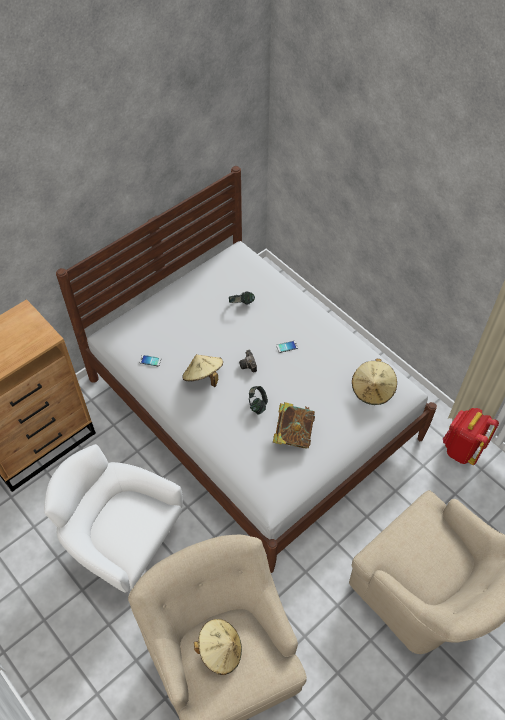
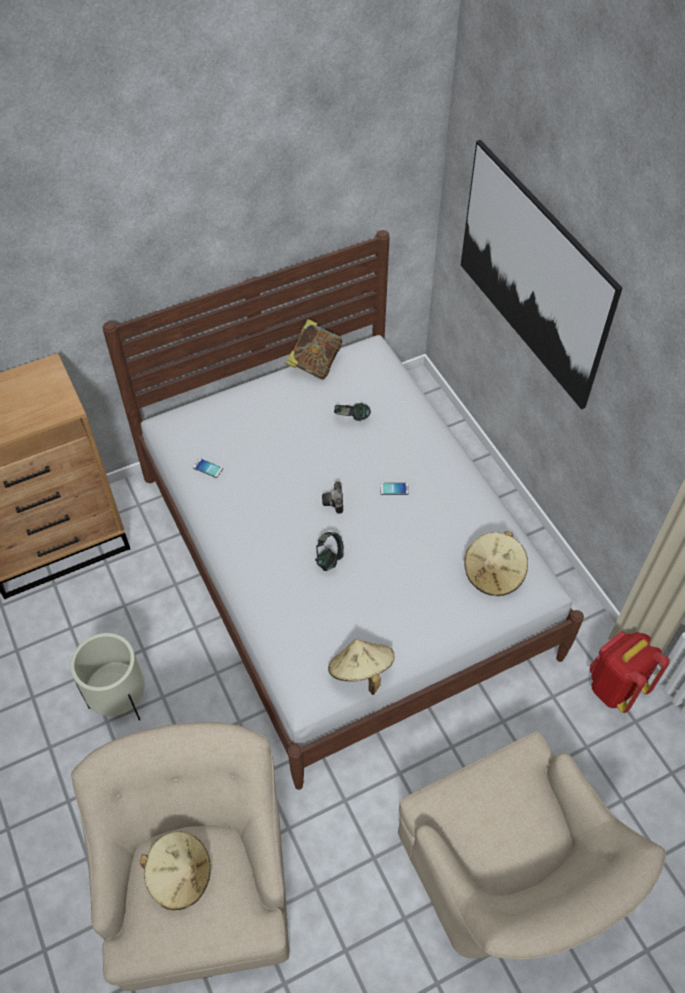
camera: 15 degrees right, 0 degrees up
(123, 543) = (120, 699): white armchair -> beige planter
(203, 377) = (269, 505): beige hat -> beige hat (361, 672)
(293, 434) = (364, 609): book -> book (314, 363)
(354, 178) = (533, 274): none -> picture

